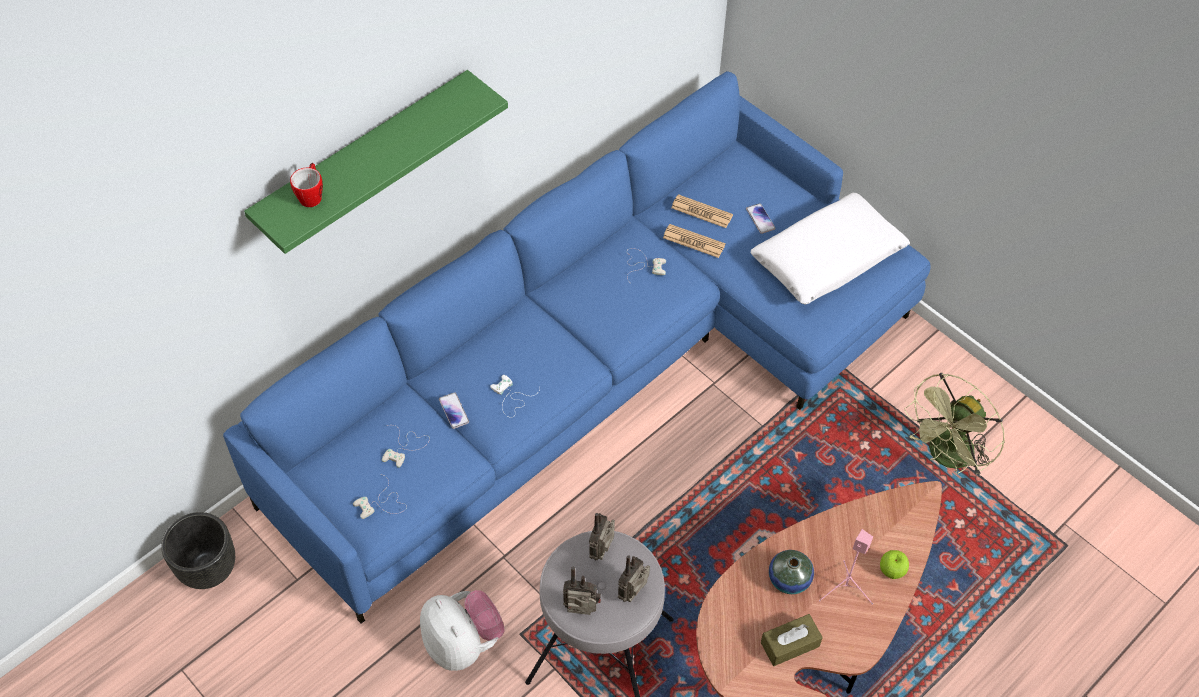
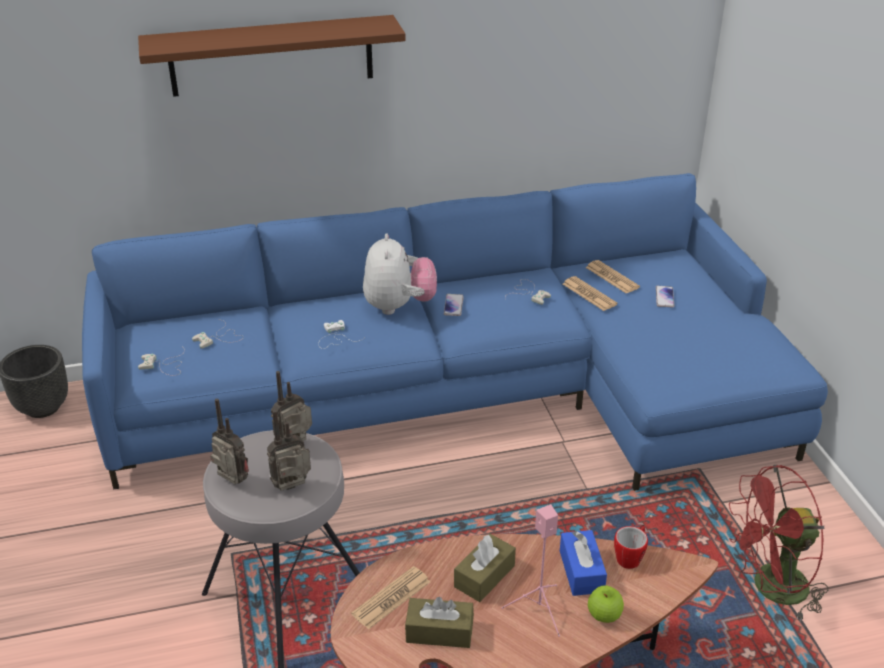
camera: 30 degrees right, 20 degrees down
(311, 195) = (195, 39): mug -> mug (630, 557)
(364, 161) = (271, 56): green shelf -> brown shelf
(454, 411) = (281, 331): phone -> phone (453, 305)
(463, 643) = (178, 539): plush toy -> plush toy (399, 306)
(736, 634) = (391, 598): none -> newspaper
(789, 579) = (484, 576): vase -> brown tissue box
(827, 258) = (712, 343): white pillow -> none
(853, 539) = (581, 571): none -> blue tissue box
(946, 457) = (770, 589): green fan -> red fan

